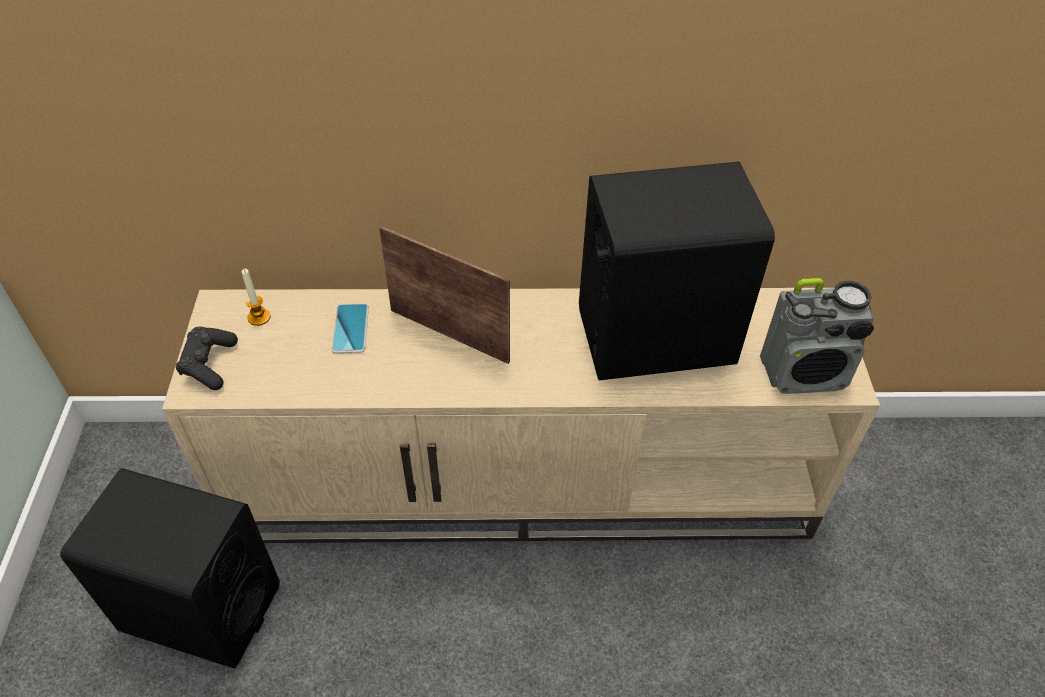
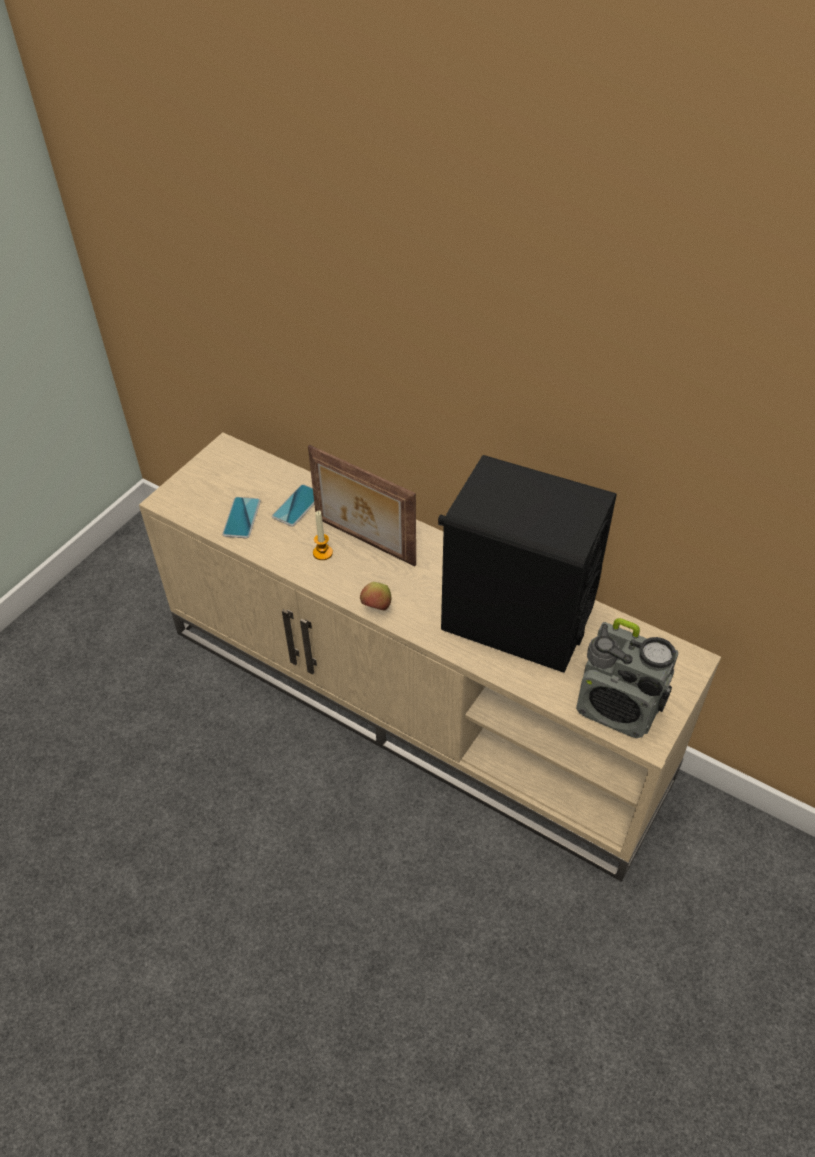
camera: 35 degrees right, 0 degrees up
(200, 607) = (132, 668): black speaker -> none
(209, 365) = (188, 488): black game controller -> none
(259, 317) = (244, 469): candle -> candle (322, 553)
(299, 368) = (242, 518): none -> phone
(450, 334) = (363, 542): picture frame -> picture frame turned 150 degrees clockwise
(518, 390) = (376, 607): none -> apple

